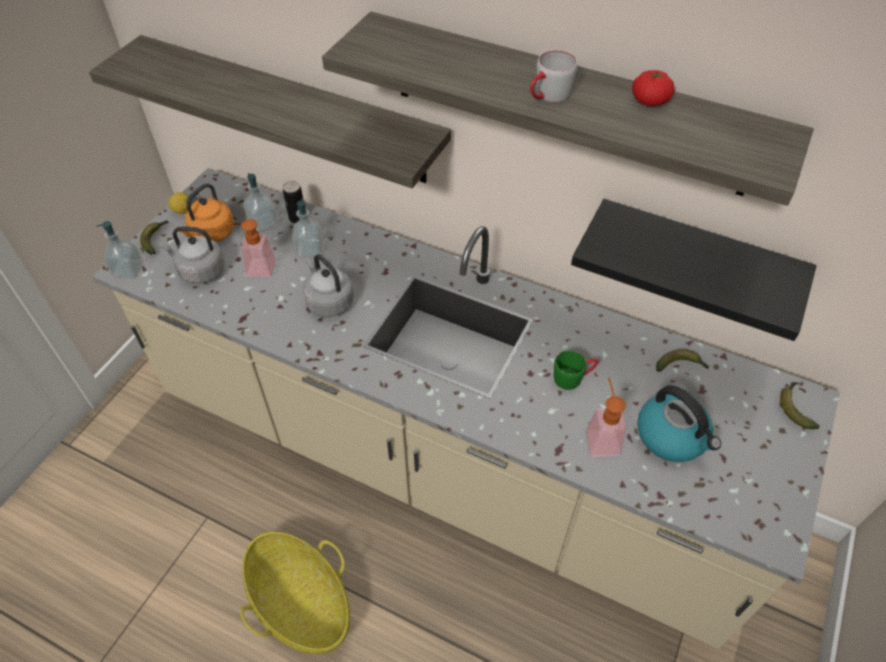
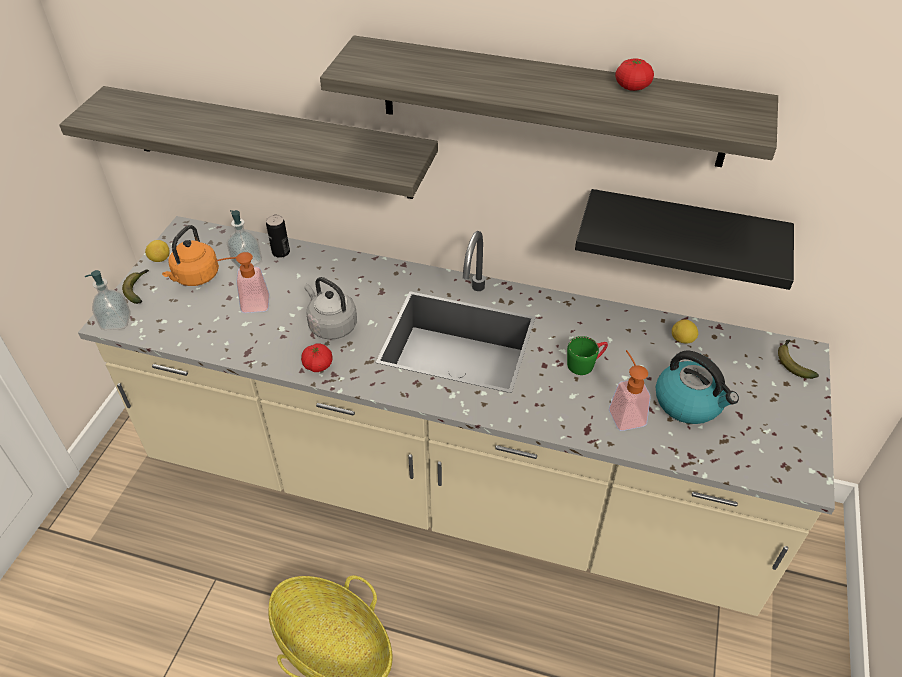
camera: 10 degrees left, 5 degrees down
(200, 271) = (192, 313): grey kettle -> none
(306, 341) = (318, 365): none -> tomato
(310, 249) = (300, 280): soap dispenser -> none
(548, 96) = (541, 91): grey mug -> none
(681, 366) = (682, 340): banana -> lemon

